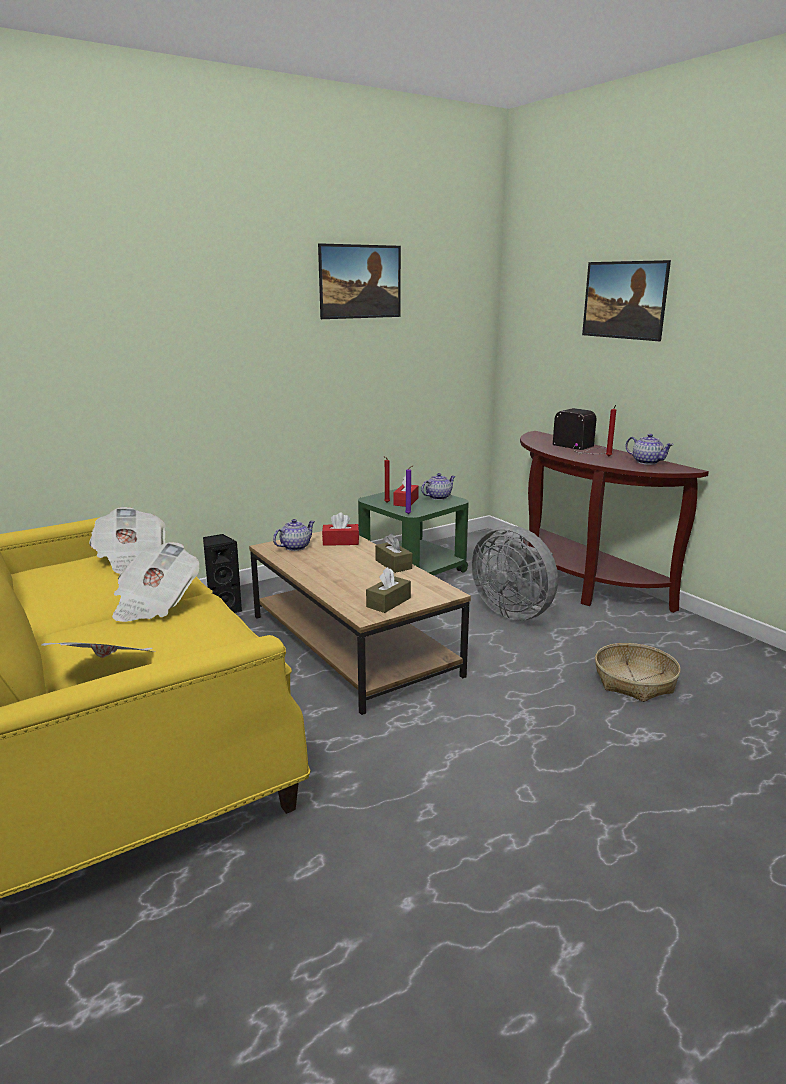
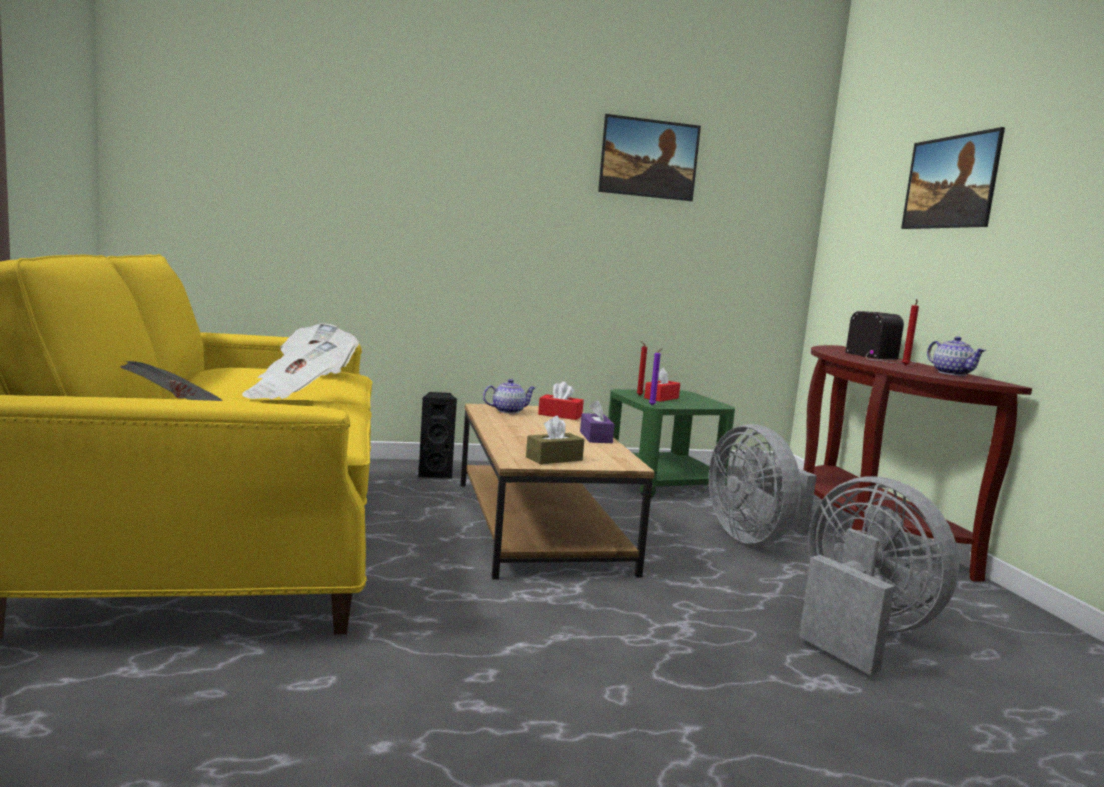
camera: 20 degrees right, 10 degrees down
(393, 564) = (595, 437): brown tissue box -> purple tissue box
(438, 497) = (702, 401): teapot -> none
(634, 682) = (859, 631): basket -> grey fan

